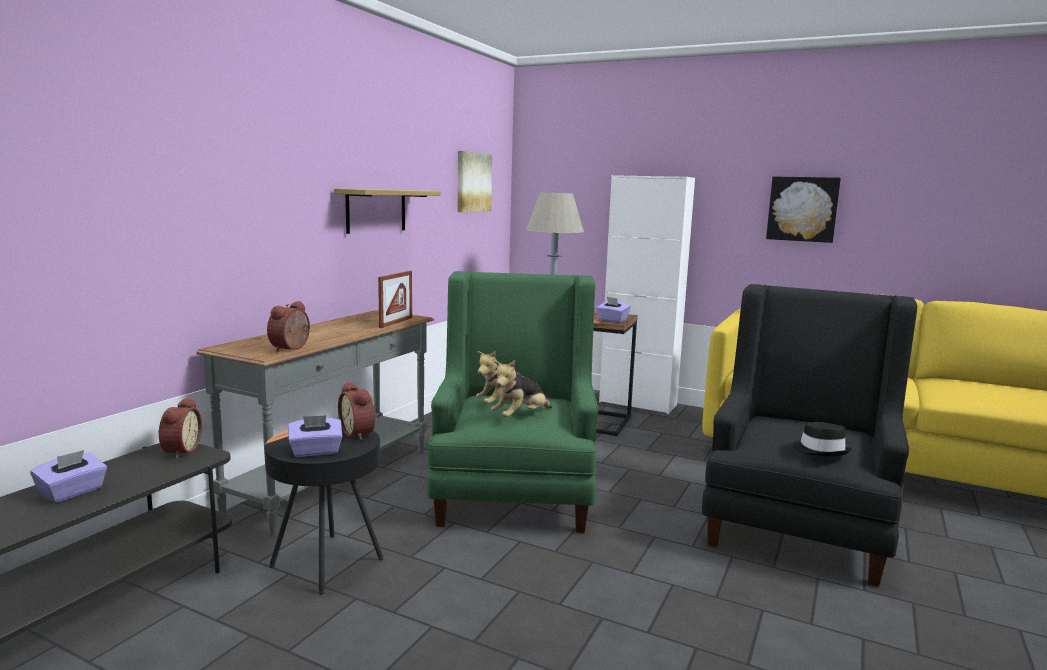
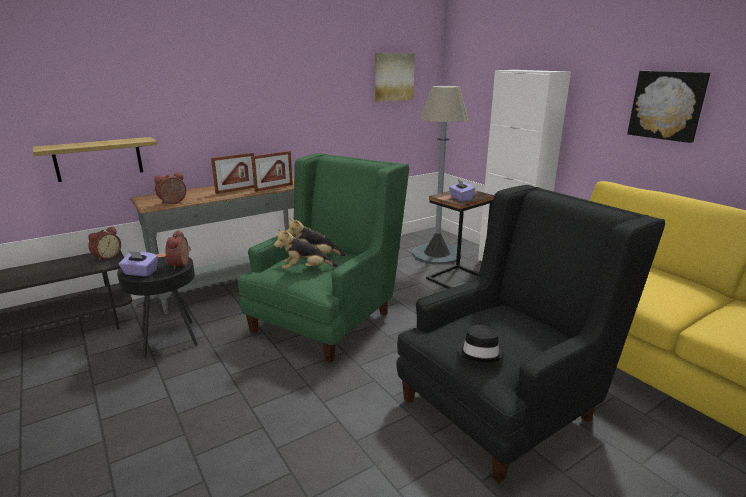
camera: 30 degrees right, 10 degrees up
(72, 492) = (33, 272): purple tissue box -> none
(349, 329) = (236, 190): none -> picture frame
(376, 210) = (285, 104): shelf -> shelf (98, 159)

